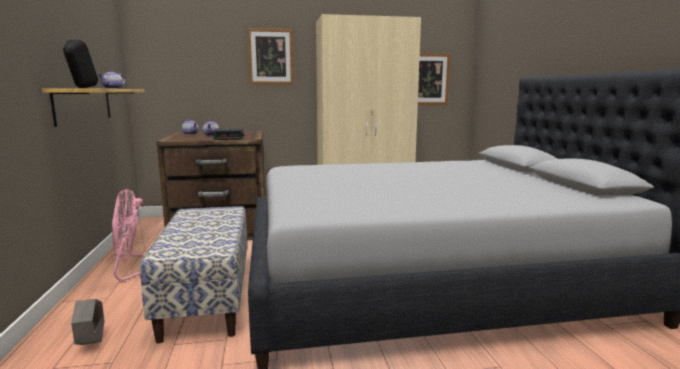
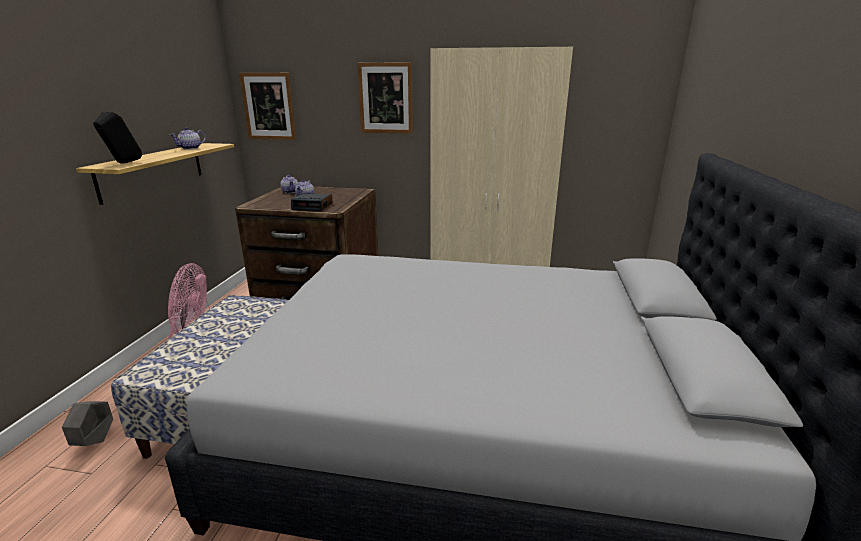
camera: 20 degrees right, 10 degrees up
(429, 79) = (598, 129): picture -> picture (268, 106)

